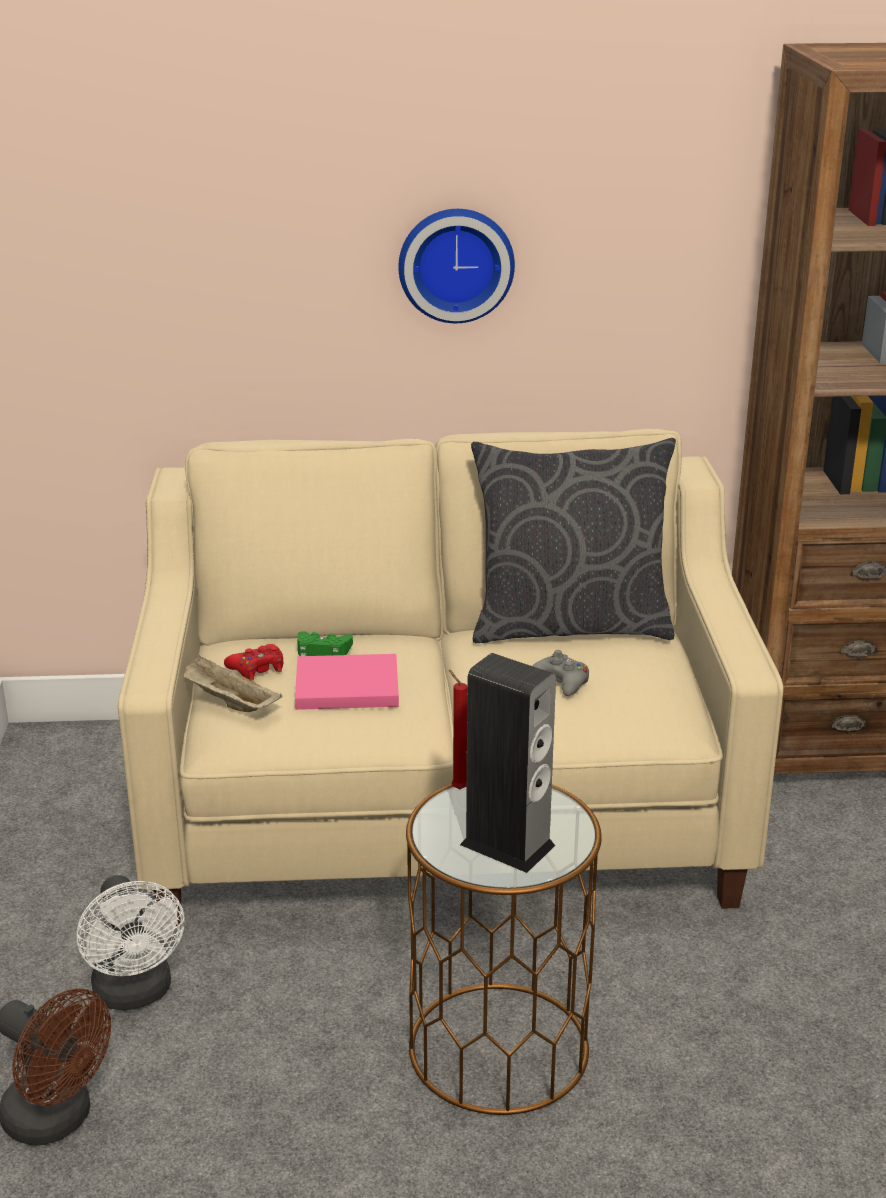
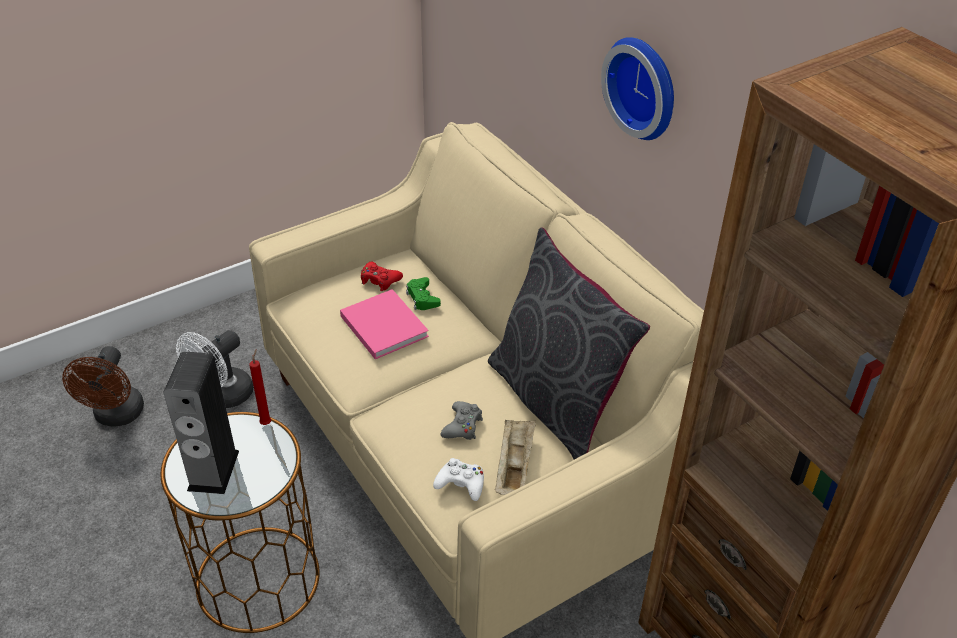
camera: 60 degrees right, 15 degrees up
(227, 702) = (330, 285): beige tray -> beige tray (514, 466)
(644, 706) = (461, 483): none -> white game controller

